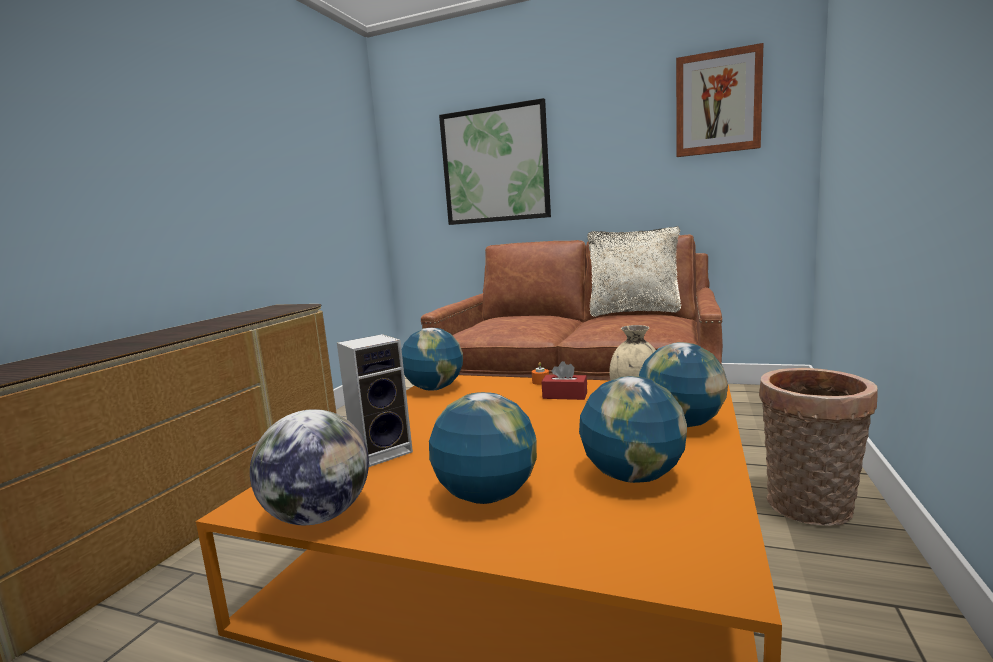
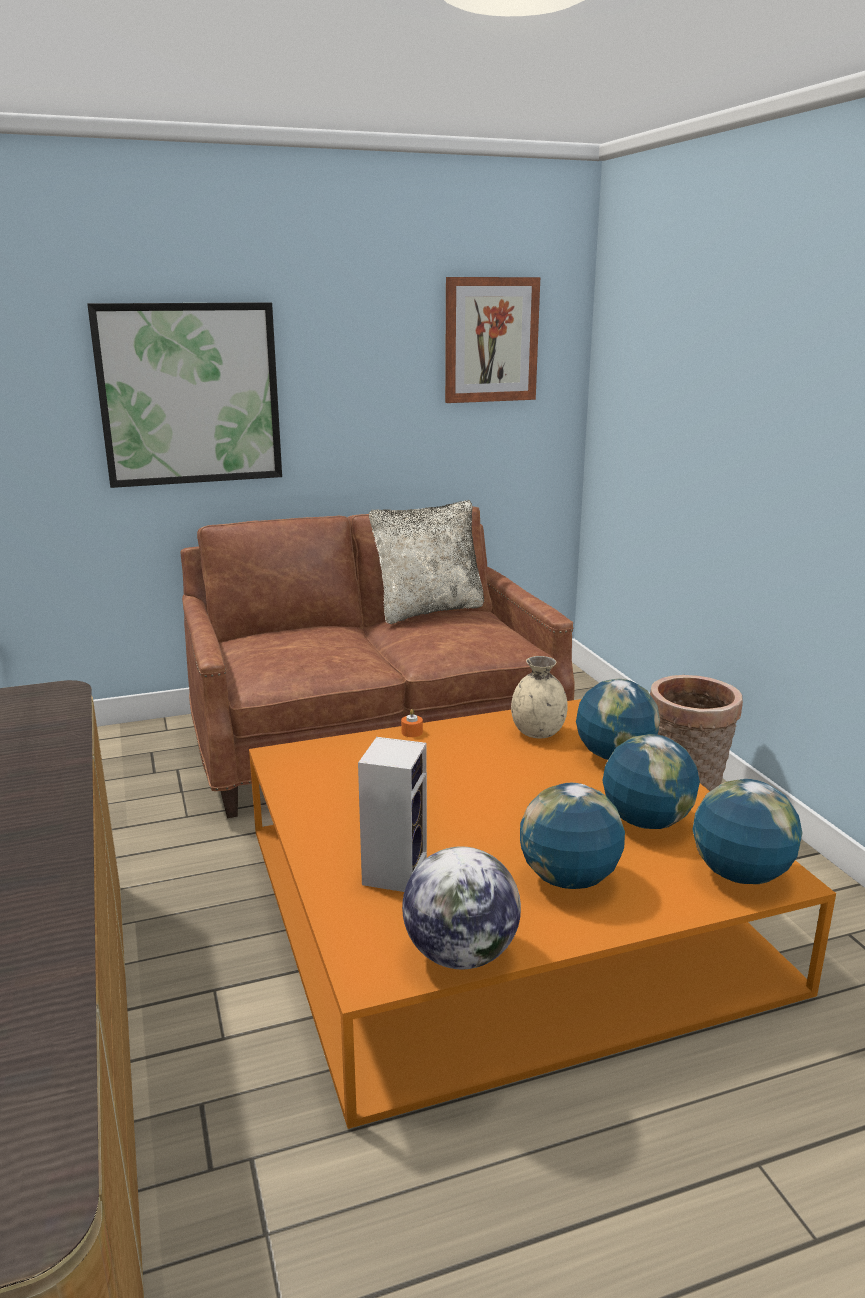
camera: 40 degrees left, 10 degrees up
(434, 388) = (297, 772): globe -> globe (740, 875)
(565, 395) = (467, 746): red tissue box -> none

